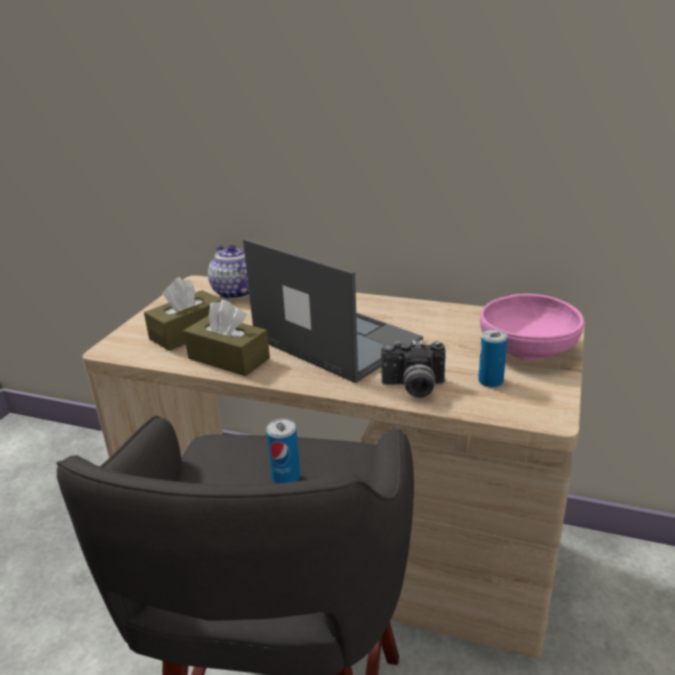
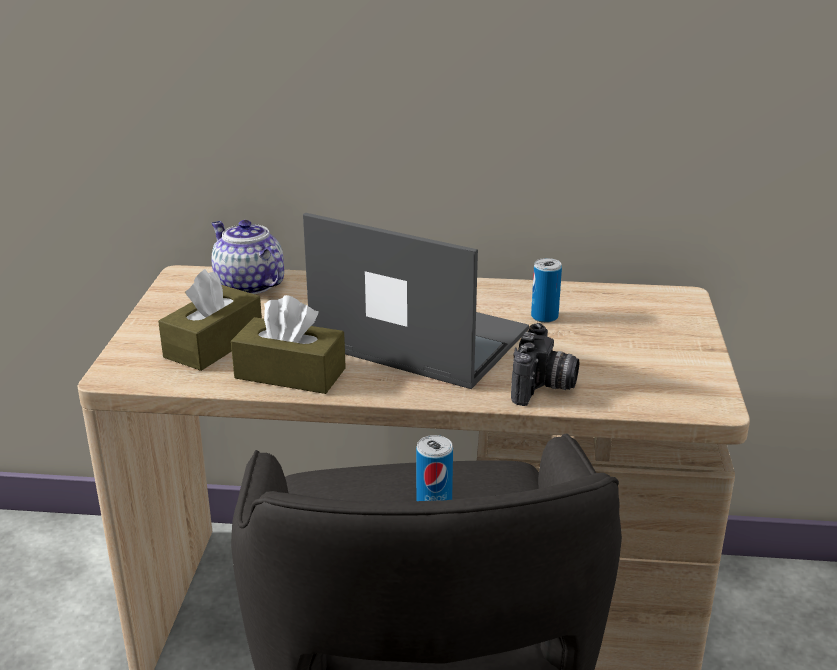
camera: 15 degrees left, 0 degrees up
(413, 388) = (544, 388): camera -> camera turned 60 degrees counterclockwise
(490, 381) = (630, 372): can -> can (544, 317)
(528, 350) = (658, 331): pink bowl -> none

